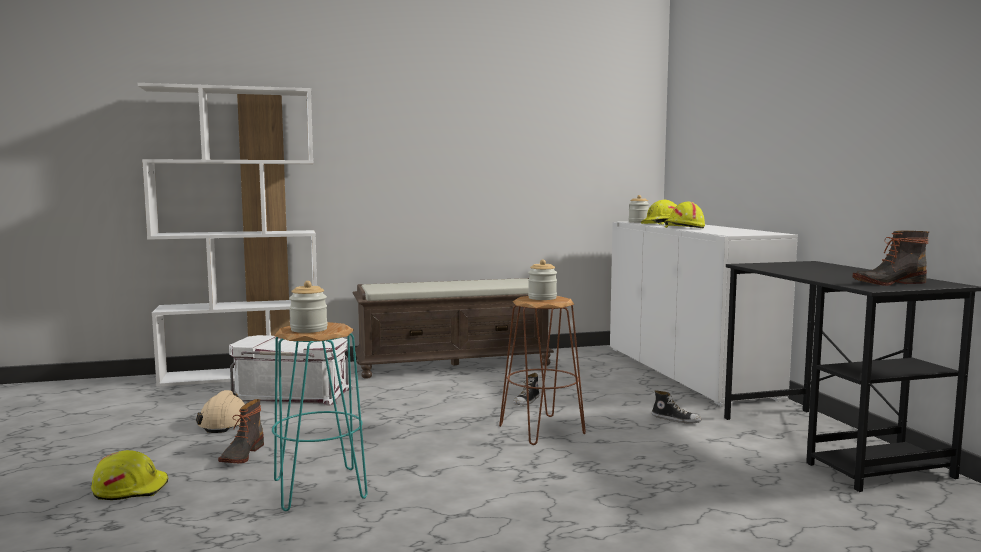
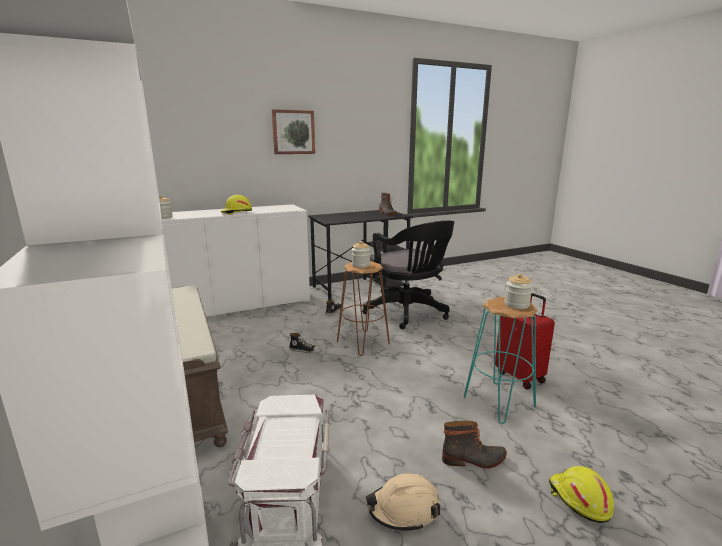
camera: 100 degrees left, 10 degrees up
(369, 523) = (520, 376): none -> red suitcase
(662, 224) = (190, 215): yellow hard hat -> none
(675, 473) = (408, 313): none -> black office chair
(814, 100) = (293, 132): none -> picture

